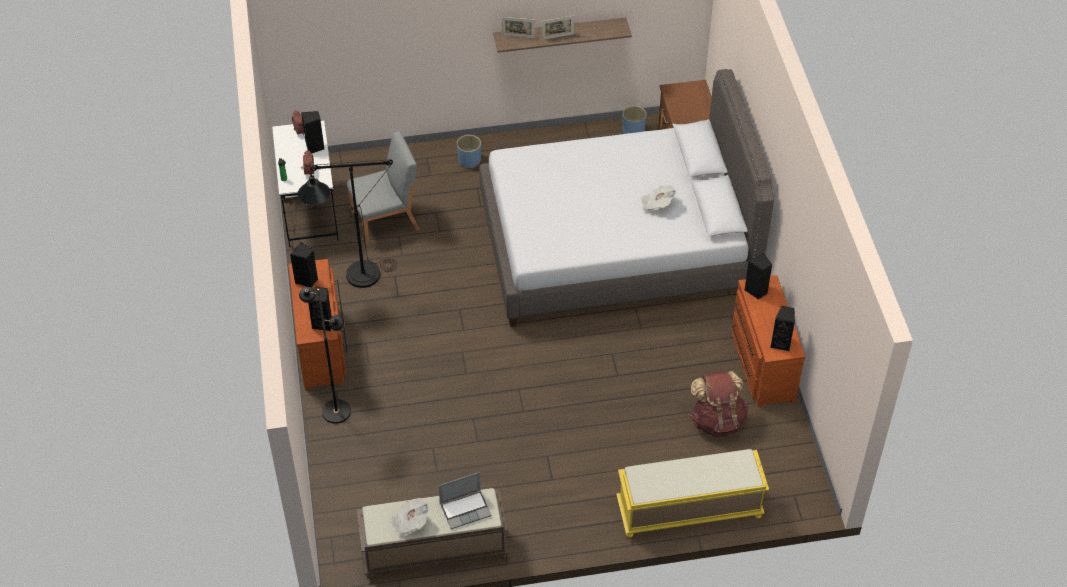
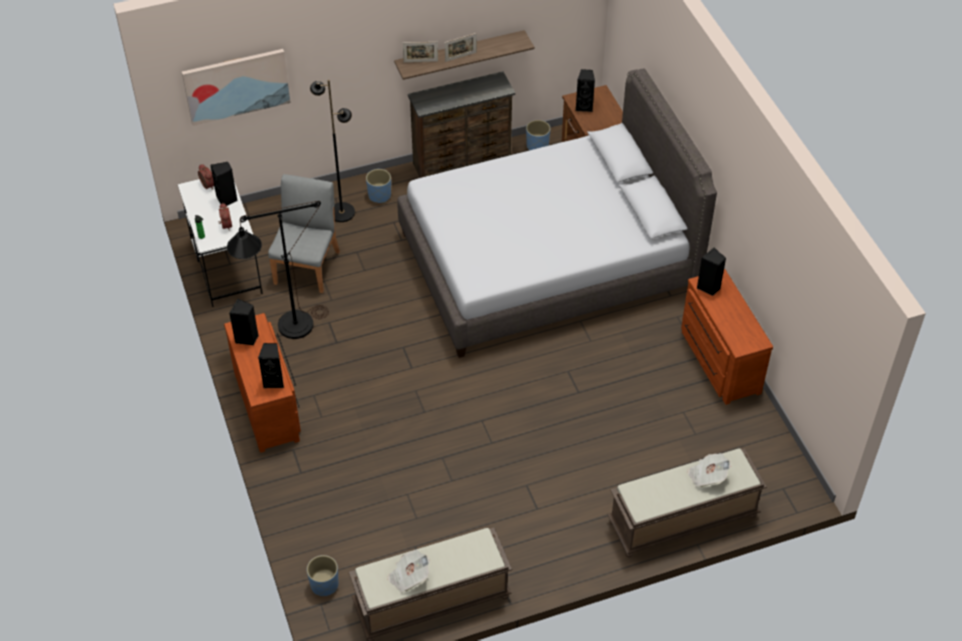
camera: 10 degrees left, 0 degrees up
(336, 411) = (298, 470): black floor lamp -> black floor lamp (341, 212)
(337, 40) = (236, 85): none -> picture
(338, 520) = (324, 585): none -> blue planter
(386, 220) = (307, 267): grey chair -> grey chair turned 45 degrees counterclockwise
(465, 509) = (464, 554): laptop -> none
(557, 139) = (463, 163): none -> brown dresser
(657, 204) = (590, 213): newspaper -> newspaper (707, 476)
(688, 510) = (682, 520): yellow bench -> brown bench
(717, 420) = (689, 424): brown backpack -> none
(781, 343) = (746, 336): black speaker -> black speaker (584, 106)

